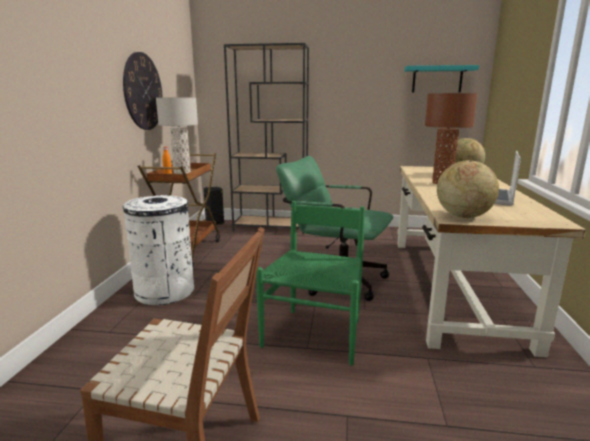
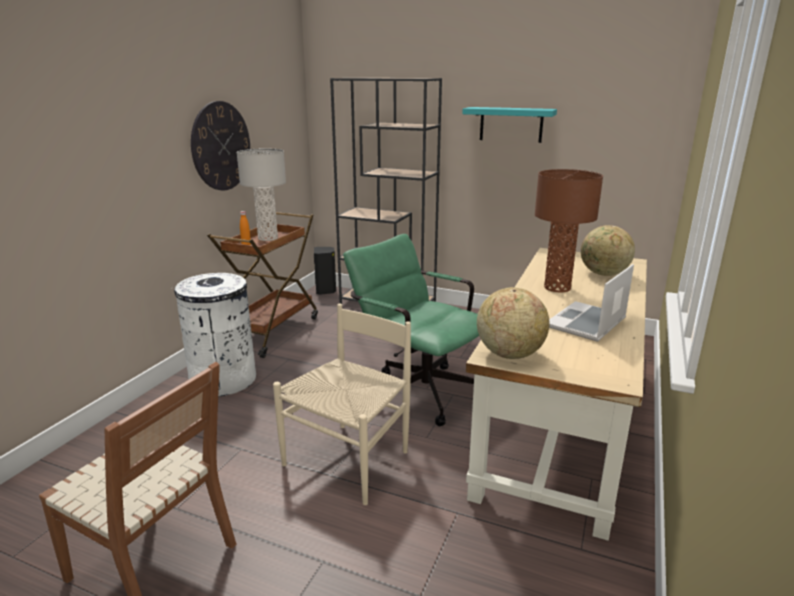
camera: 15 degrees right, 5 degrees up
(315, 334) = (350, 460): green chair -> beige chair
(437, 79) = (614, 126): turquoise shelf -> turquoise shelf (511, 124)

